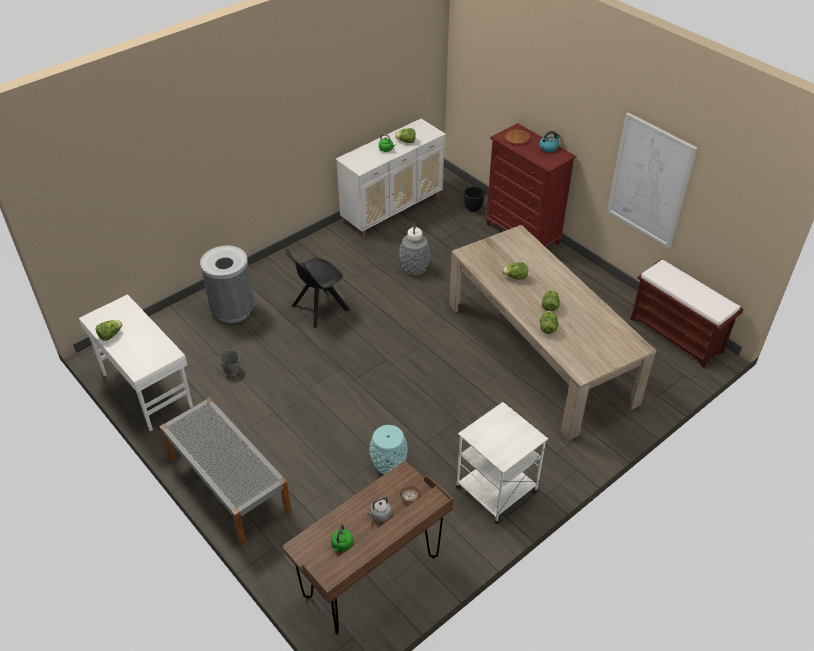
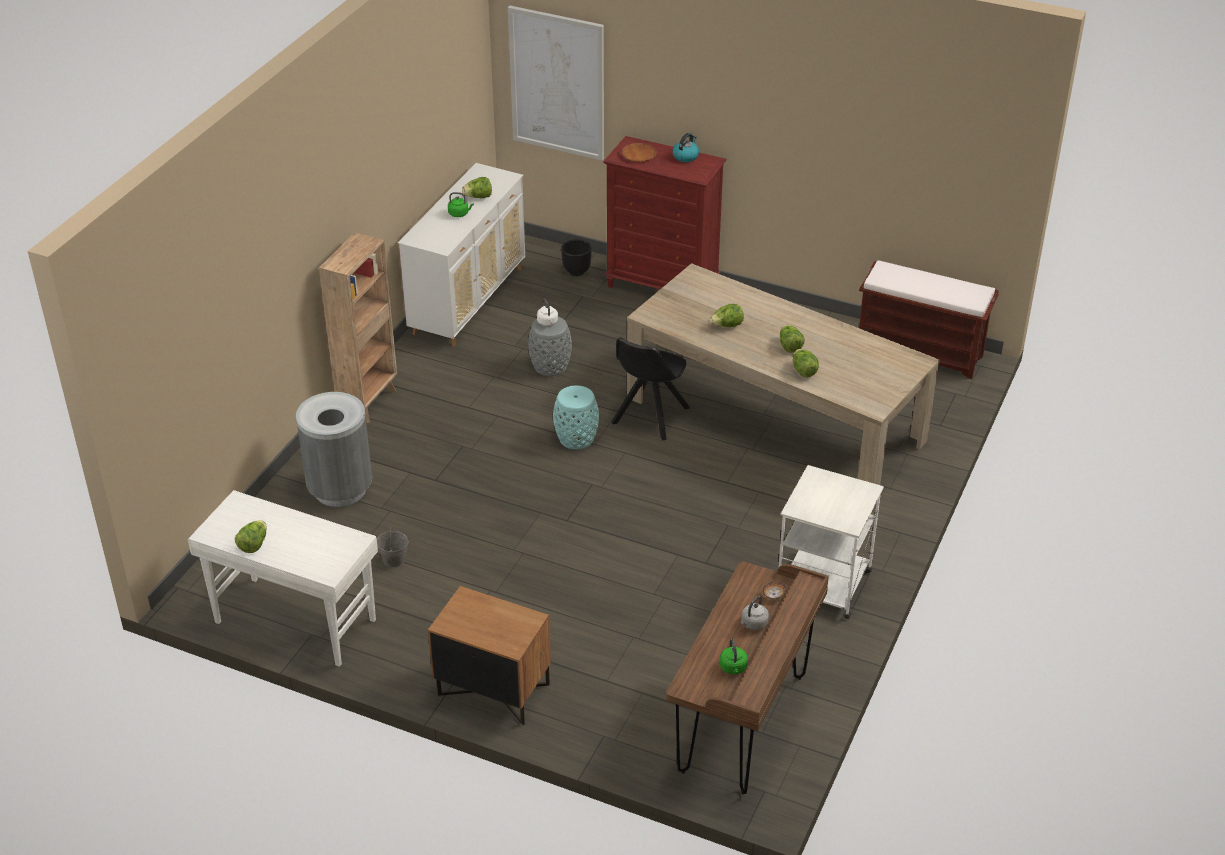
camera: 25 degrees left, 5 degrees down
(228, 484) = (492, 690): grey bench -> brown nightstand
(289, 258) = (369, 401): none -> brown bookcase
(319, 308) = (457, 451): black chair -> black chair (649, 416)
(388, 464) = (678, 599): turquoise stool -> turquoise stool (576, 438)
(650, 181) = (840, 164): picture -> picture (557, 83)

